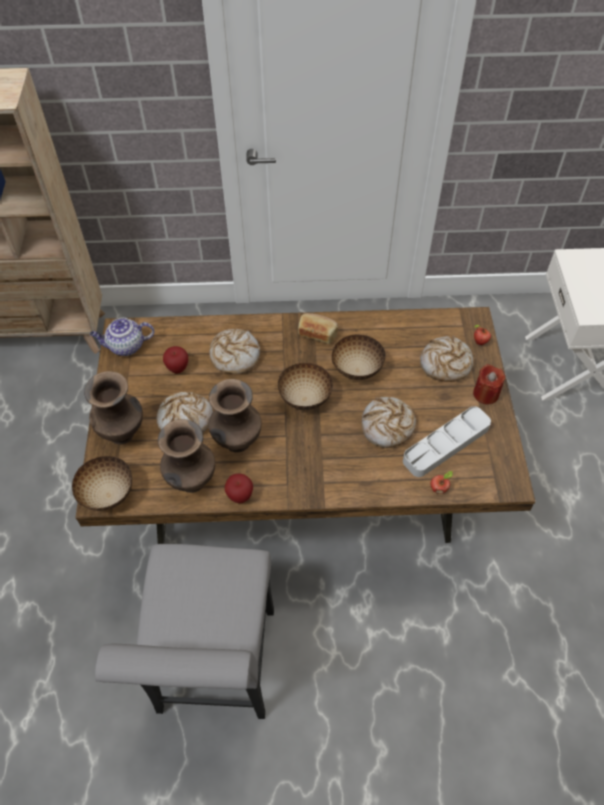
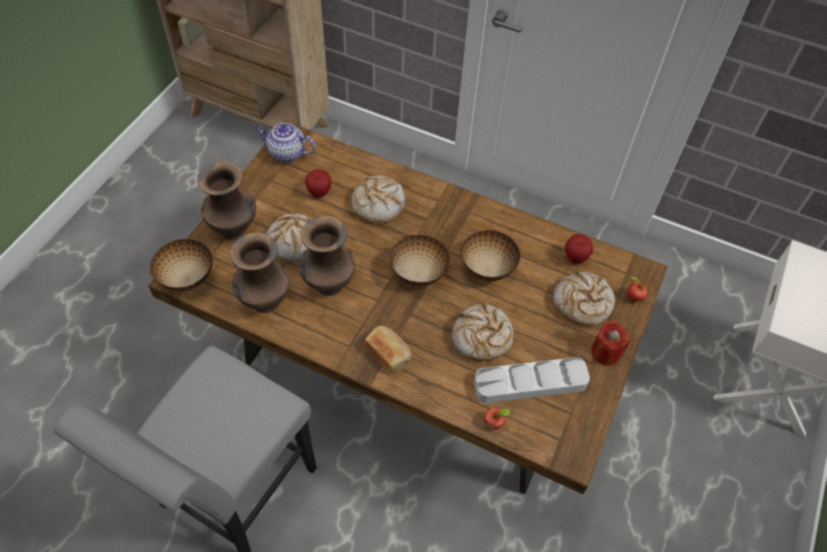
camera: 25 degrees right, 0 degrees up
(240, 496) = (299, 336): apple -> apple (575, 258)
(317, 333) = (471, 216): bread -> bread (389, 353)

